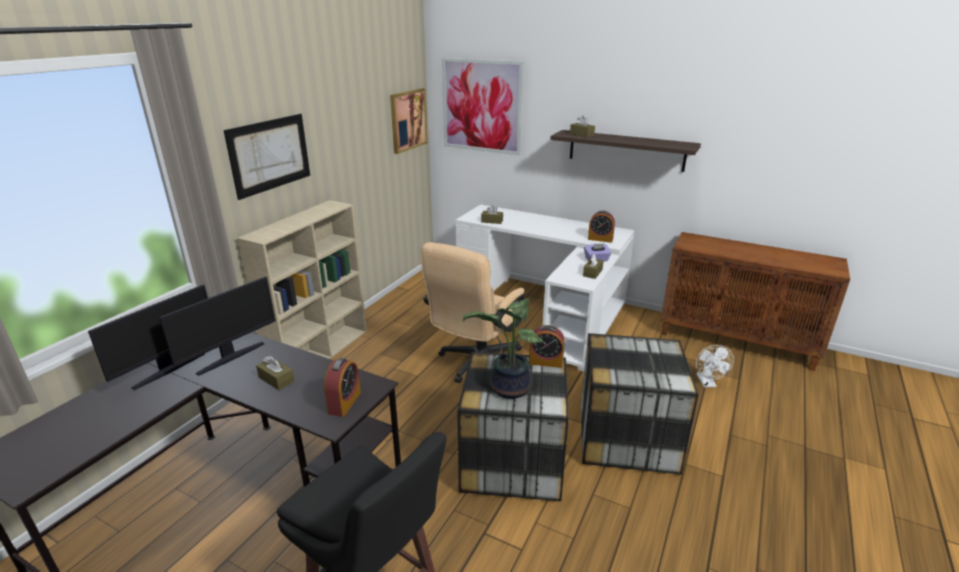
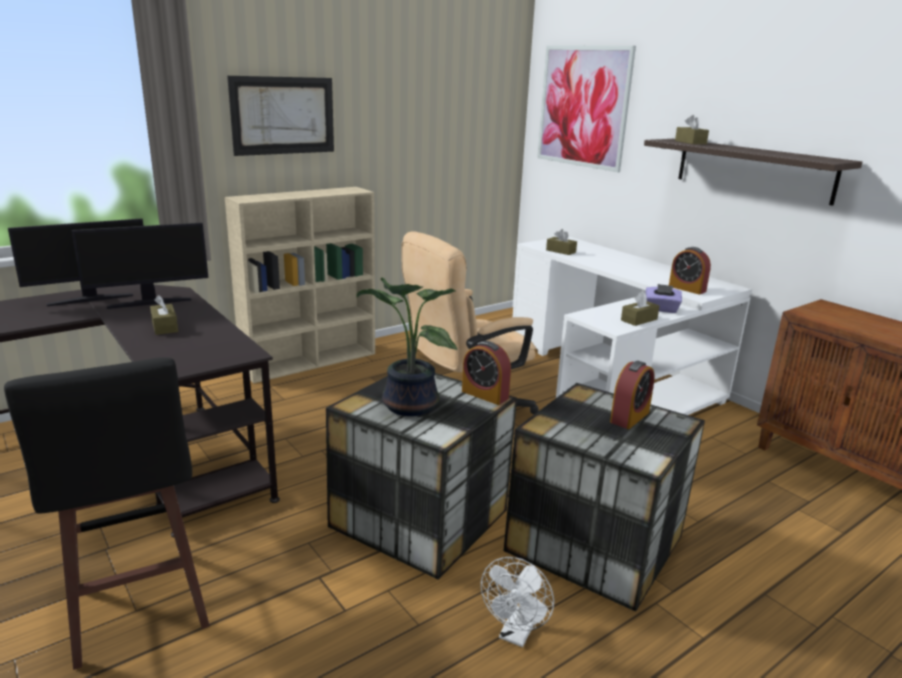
camera: 25 degrees right, 5 degrees down
(344, 402) = (199, 358): alarm clock -> alarm clock (629, 417)
(408, 120) = (492, 118): picture -> none
(707, 383) = (782, 522): white fan -> white fan (516, 634)

